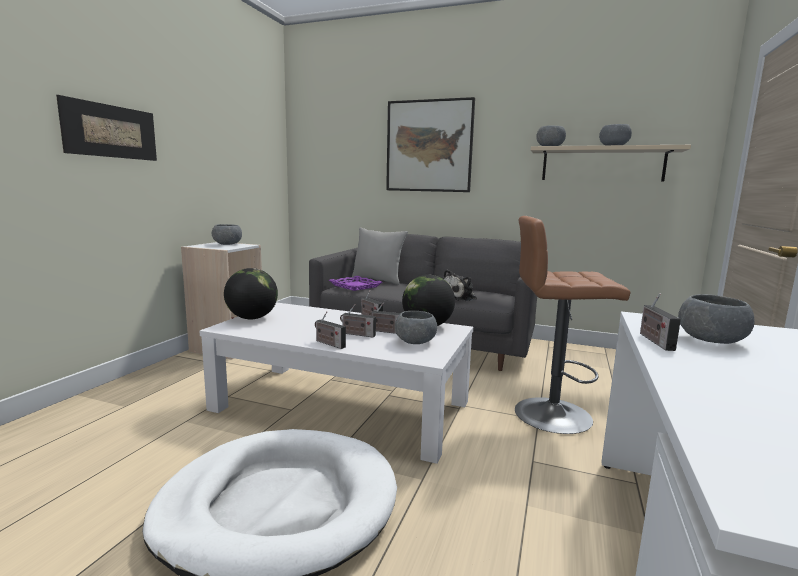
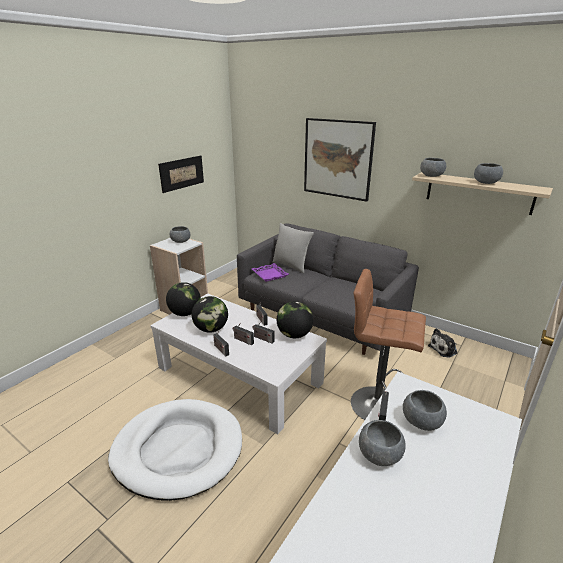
camera: 15 degrees right, 15 degrees up
(111, 131) = (95, 182): picture -> picture (182, 173)
(302, 328) = (211, 329): none -> globe
(415, 342) = (276, 354): grey bowl -> grey bowl (380, 455)
(460, 297) = (339, 297): plush toy -> plush toy (444, 349)

